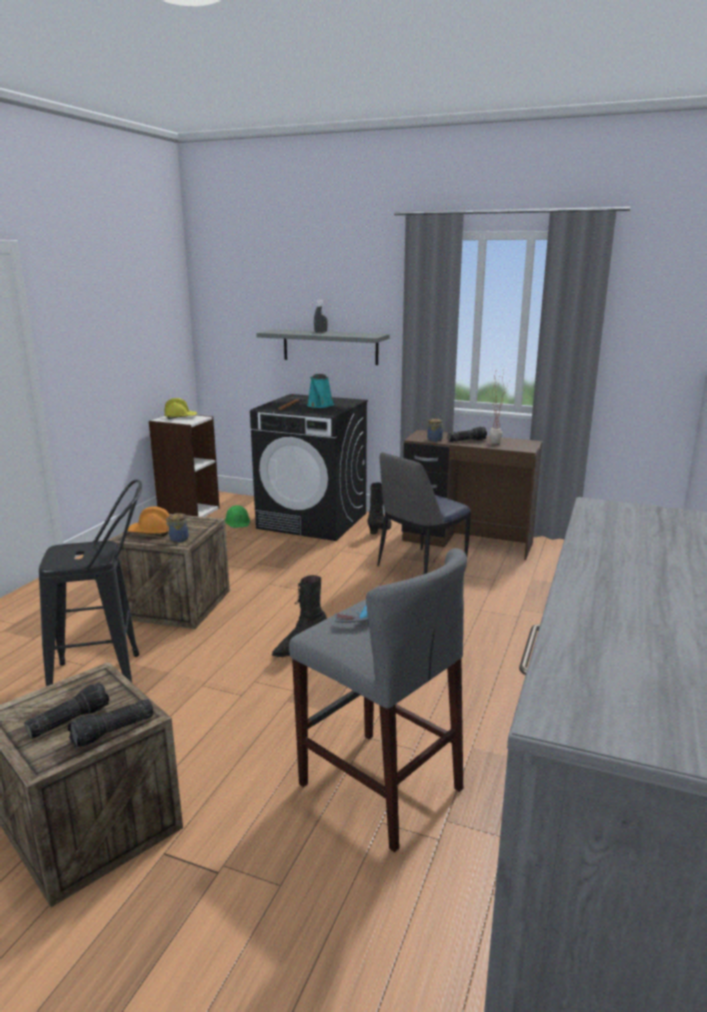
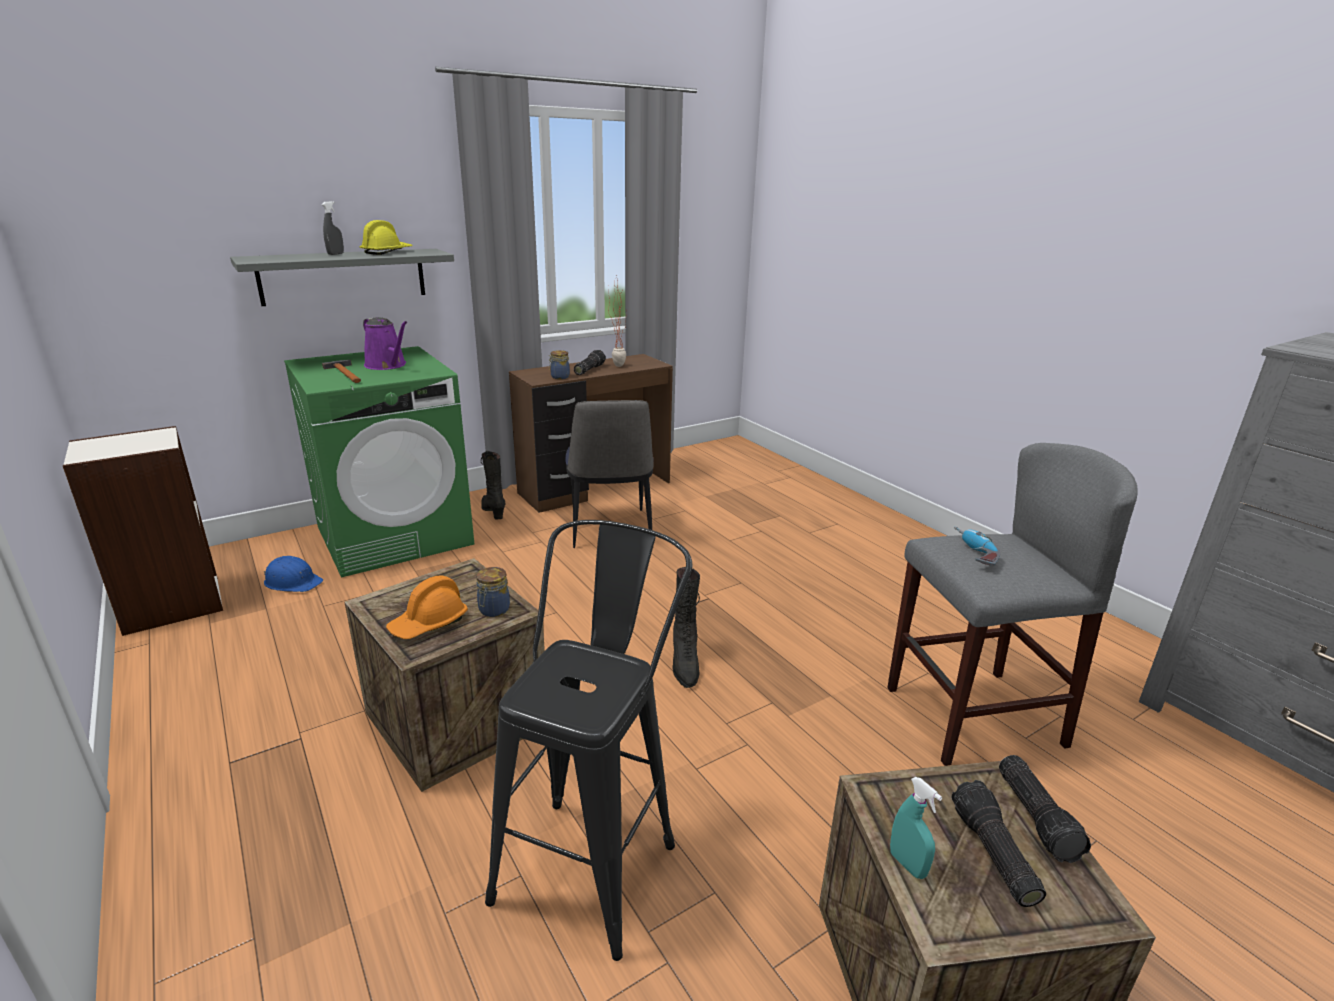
camera: 55 degrees left, 5 degrees up
(45, 695) = (907, 864): none -> turquoise spray bottle
(180, 417) = (116, 443): yellow hard hat -> yellow hard hat (387, 252)
(237, 522) = (293, 582): green hard hat -> blue hard hat
(313, 521) = (395, 535): black washing machine -> green washing machine
(319, 405) = (387, 365): turquoise watering can -> purple watering can

